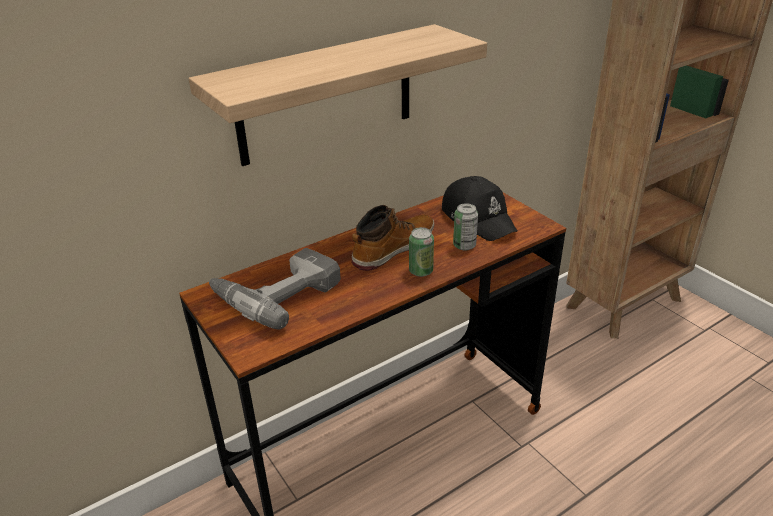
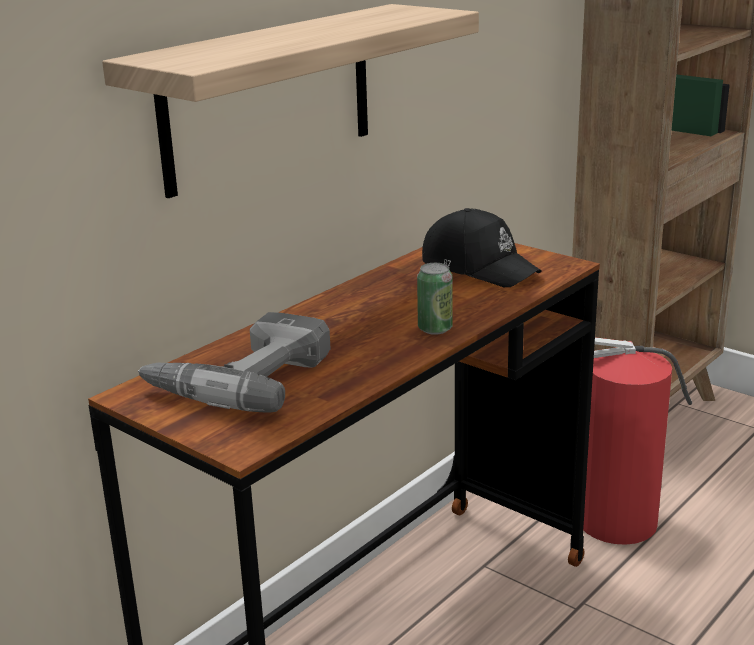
camera: 15 degrees left, 10 degrees down
(393, 248) = (380, 311): boot -> none
(464, 245) = (477, 296): can -> none
(577, 385) = (621, 521): none -> fire extinguisher

